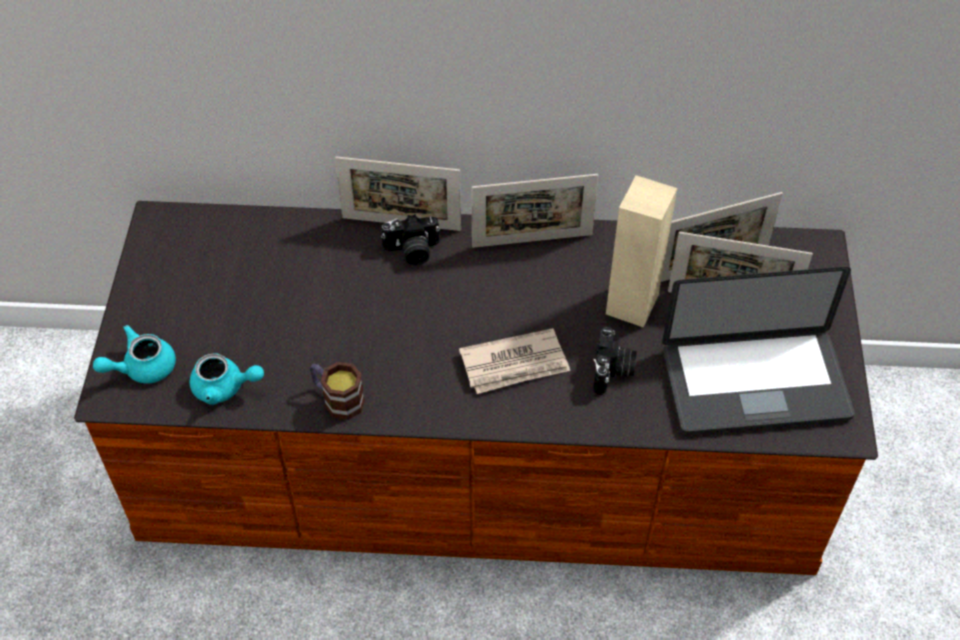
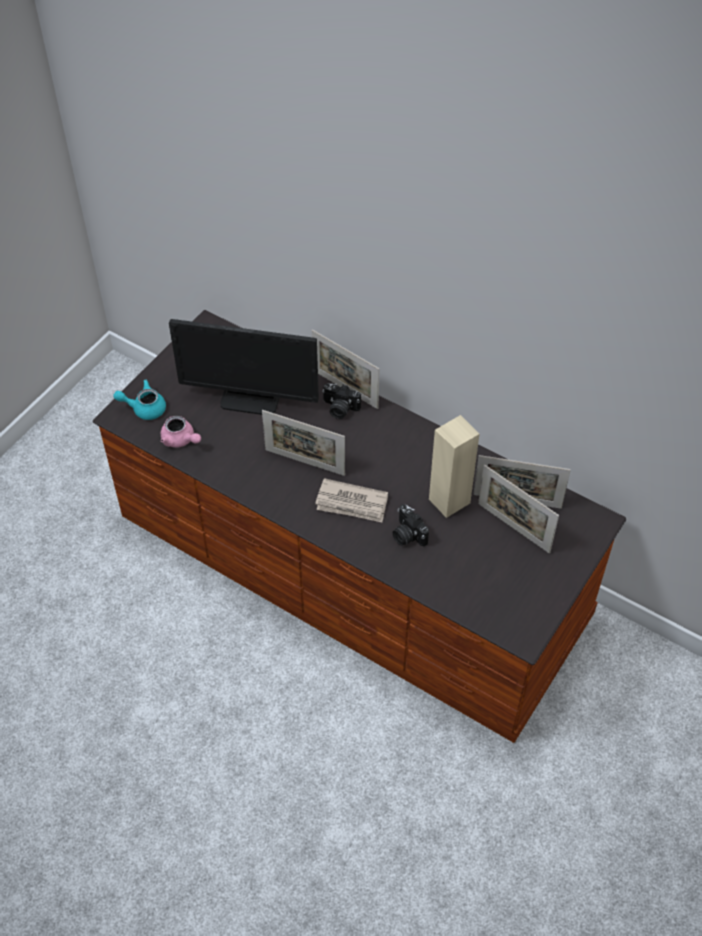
camera: 30 degrees right, 0 degrees up
(225, 388) = (180, 440): turquoise teapot -> pink teapot
(284, 289) = (250, 398): none -> monitor
(337, 399) = (237, 475): mug -> none
(532, 240) = (416, 434): picture frame -> picture frame (304, 462)
(612, 371) = (407, 535): camera -> camera turned 105 degrees clockwise
(755, 384) = (489, 584): laptop -> none

